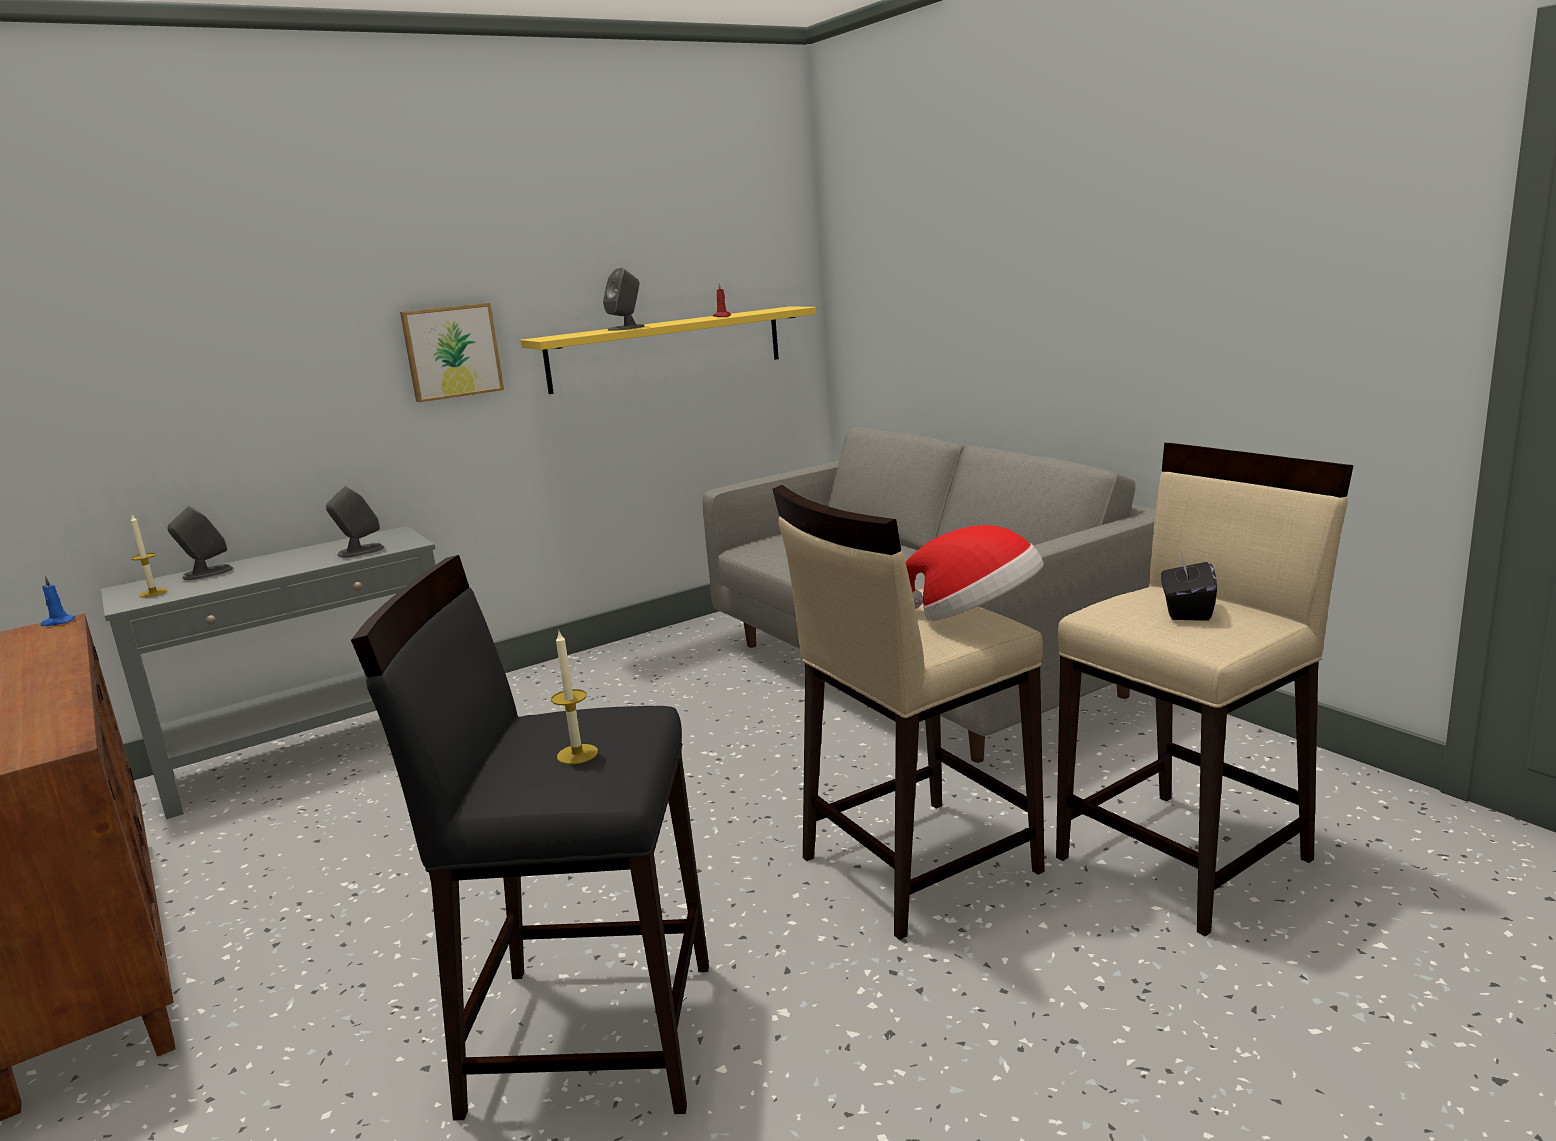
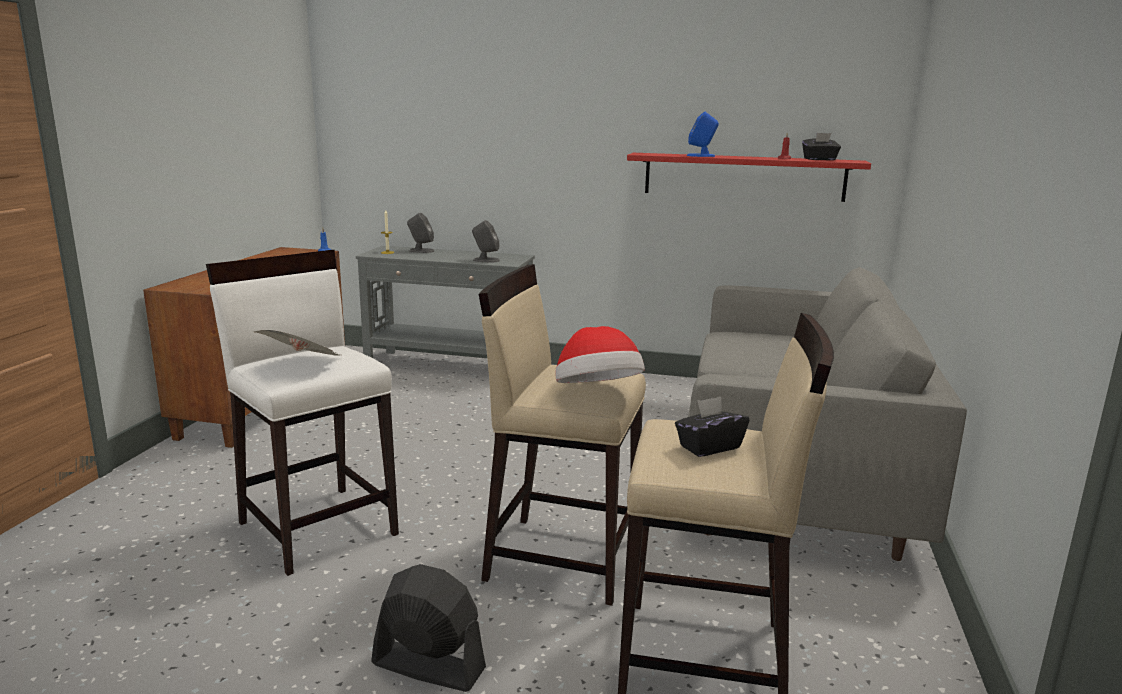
camera: 45 degrees right, 0 degrees up
(451, 351) = (586, 153): picture -> none
(577, 754) = (303, 365): candle -> newspaper
(588, 1034) = (318, 527): black stool -> white stool
(626, 328) = (701, 156): grey speaker -> blue speaker
(667, 348) = (744, 176): yellow shelf -> red shelf
(753, 311) = (820, 159): none -> black tissue box
(1038, 1052) = (428, 666): none -> black fan

